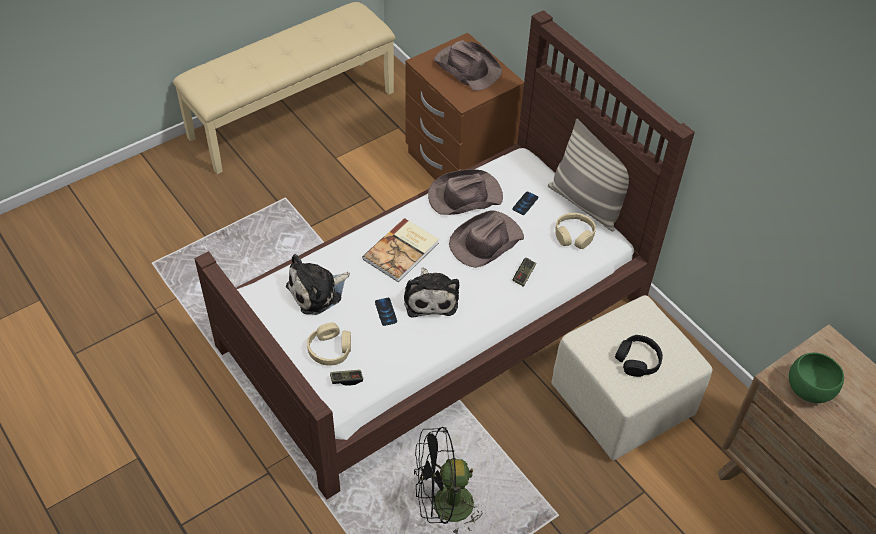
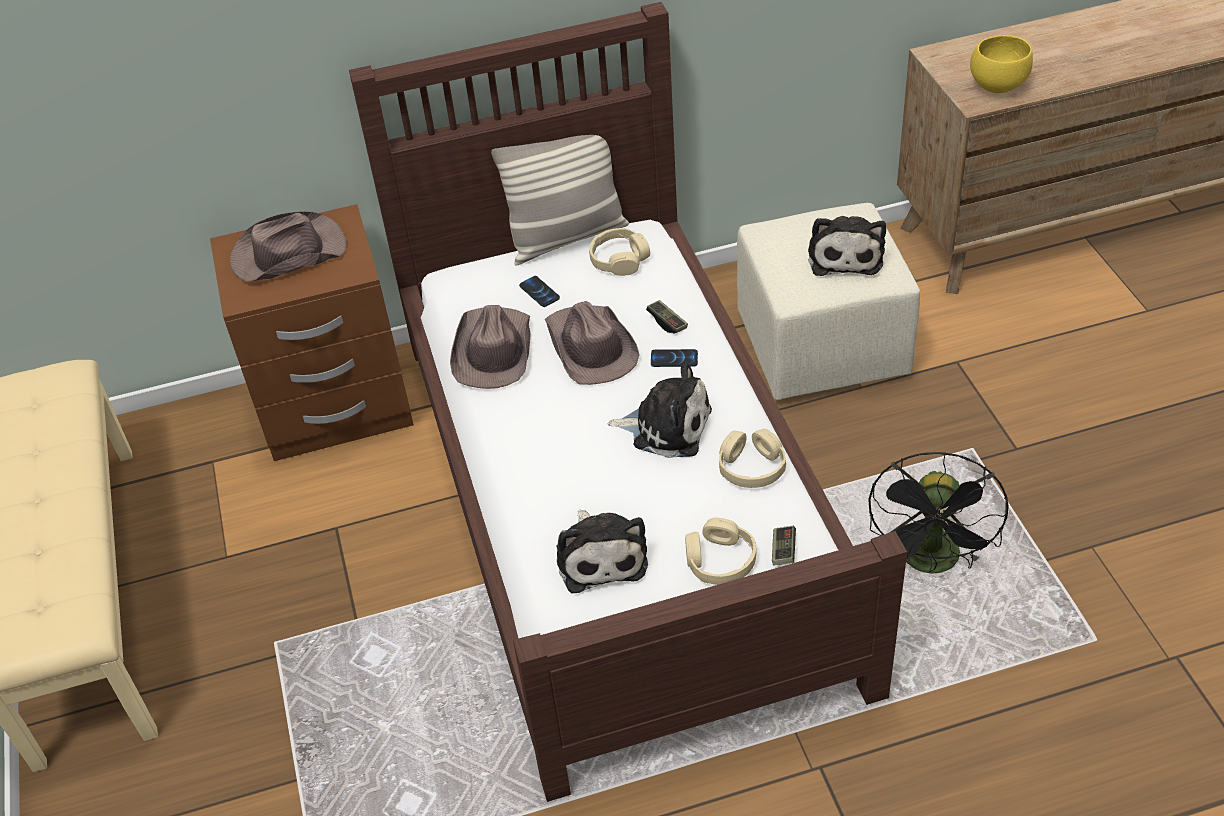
camera: 65 degrees left, 5 degrees down
(385, 312) = (673, 481): phone -> phone (674, 359)
(402, 251) = (566, 439): book -> none
(410, 349) = (751, 467): none -> beige headphones
(637, 360) = (845, 255): black headphones -> plush toy
(809, 389) = (996, 85): green bowl -> yellow bowl

